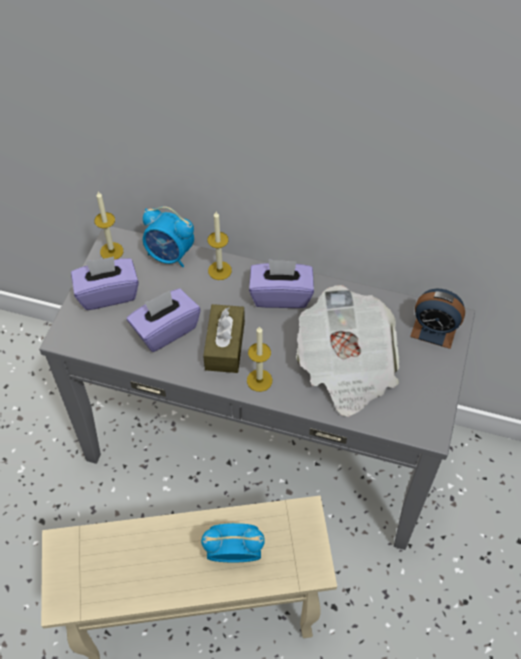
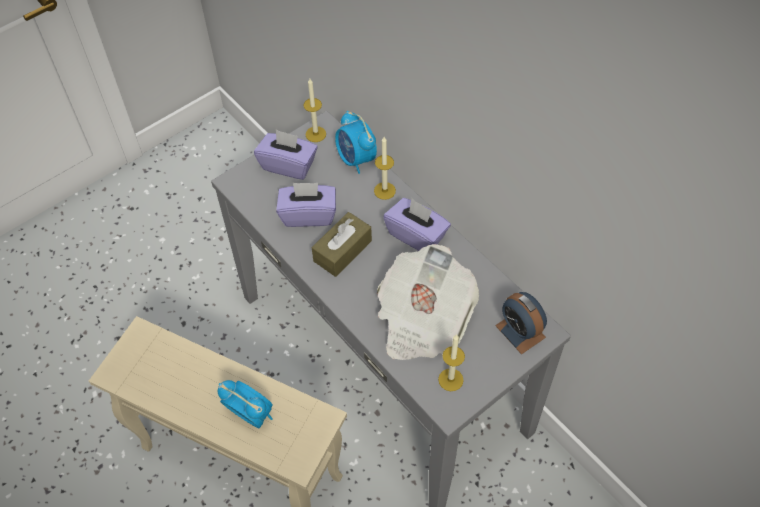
camera: 35 degrees right, 0 degrees up
(259, 380) = (347, 292): candle -> candle (450, 379)

